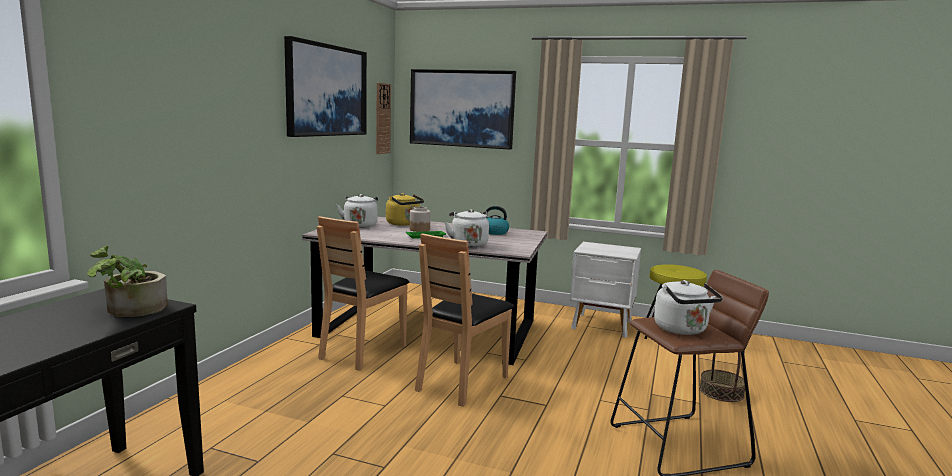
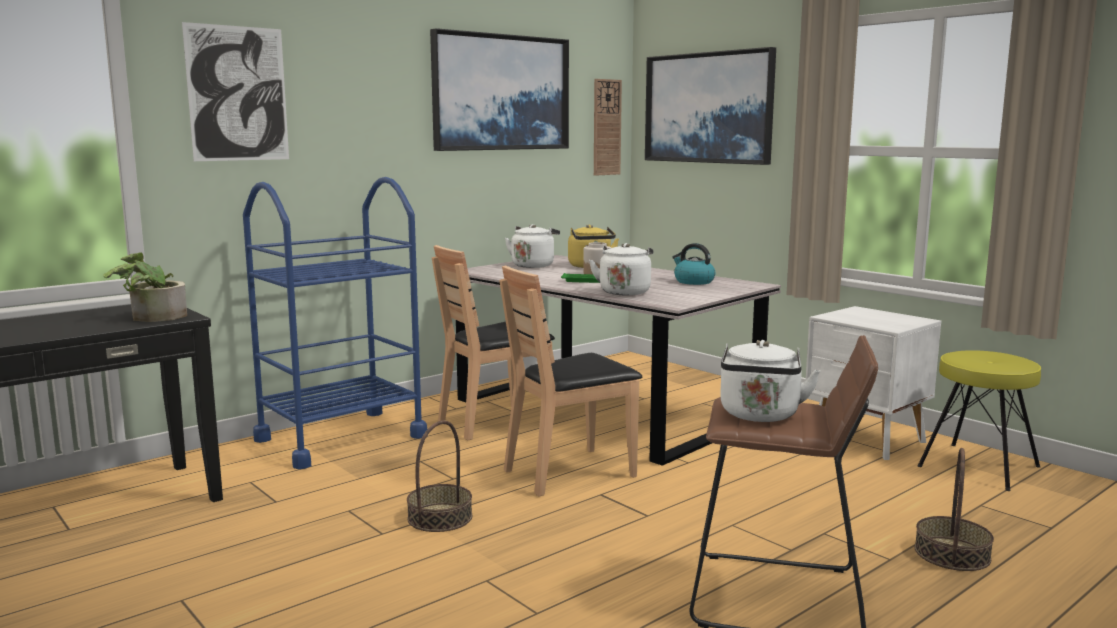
camera: 30 degrees right, 0 degrees up
(146, 83) = (238, 94): none -> picture
(250, 388) = (341, 438): none -> blue cart
(413, 441) = (439, 517): none -> basket

